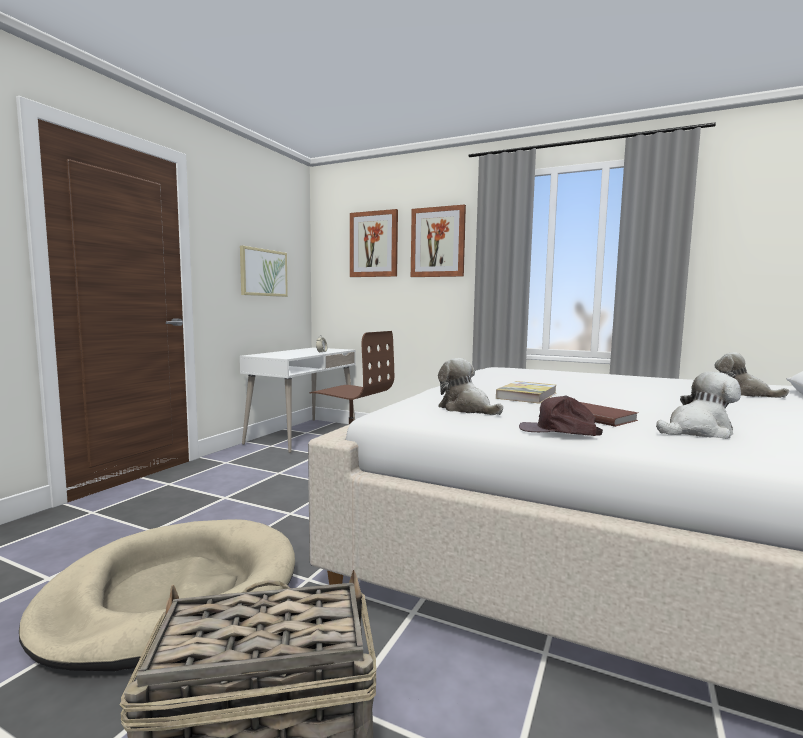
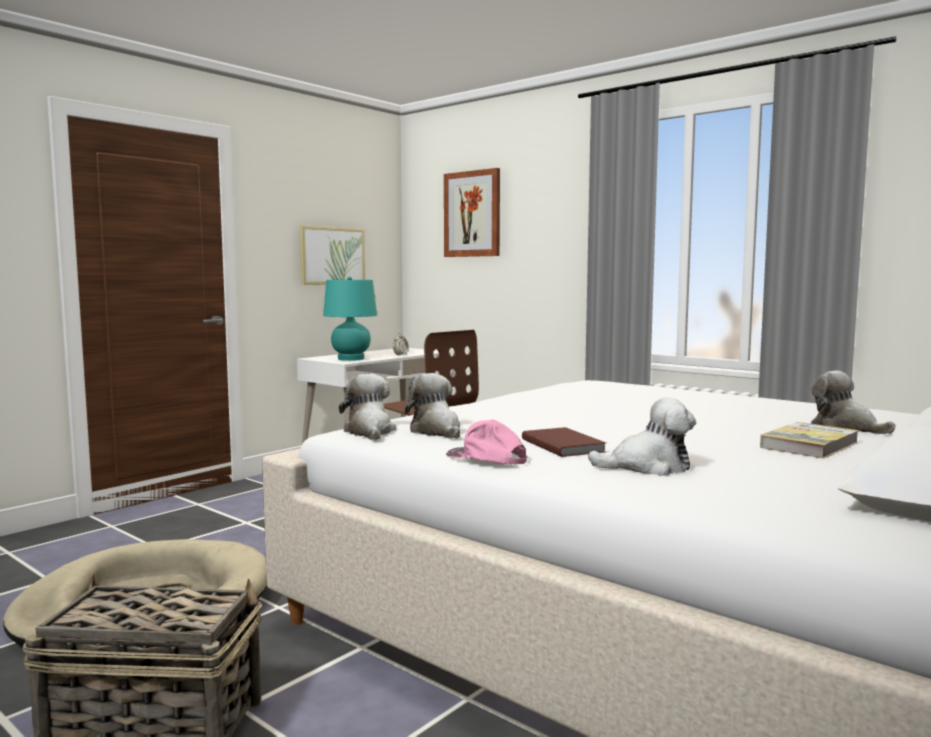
camera: 15 degrees right, 0 degrees up
(286, 355) = (351, 359): none -> turquoise table lamp
(409, 412) = (369, 432): none -> plush toy
(438, 242) = (547, 210): picture -> none
(527, 395) = (540, 419): book -> book (809, 445)
(559, 431) = (486, 458): brown cap -> pink cap

